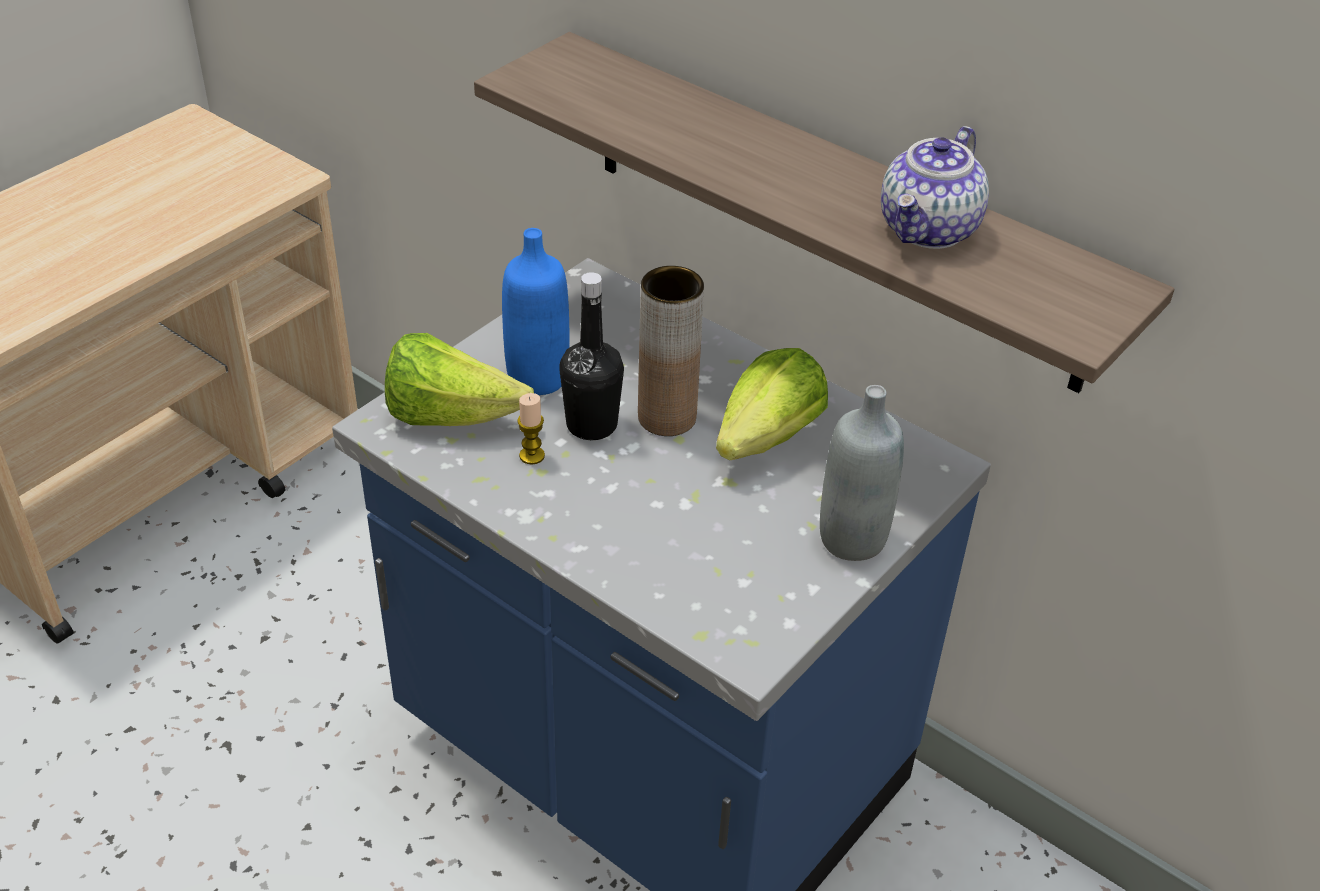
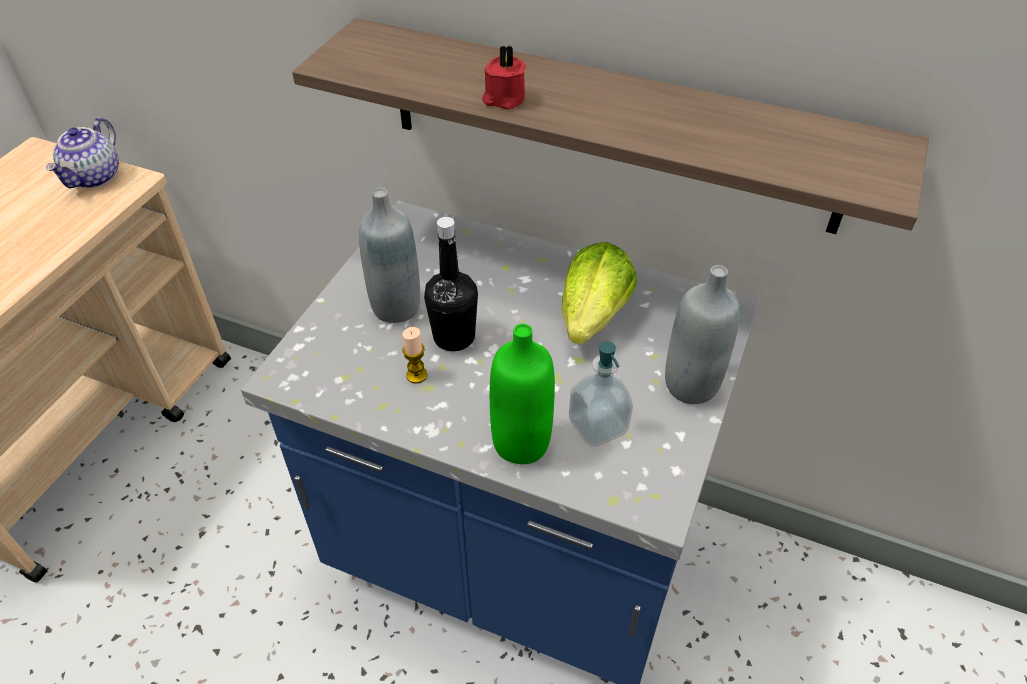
camera: 15 degrees left, 5 degrees up
(450, 416) = (337, 356): lettuce -> none
(537, 378) = (396, 307): blue bottle -> grey bottle
(621, 552) = (521, 443): none -> green bottle
(667, 417) = (510, 317): brown vase -> none
(693, 153) = (503, 99): none -> red candle
(718, 556) = (597, 426): none -> soap dispenser
(929, 230) = (723, 127): teapot -> teapot (95, 177)

